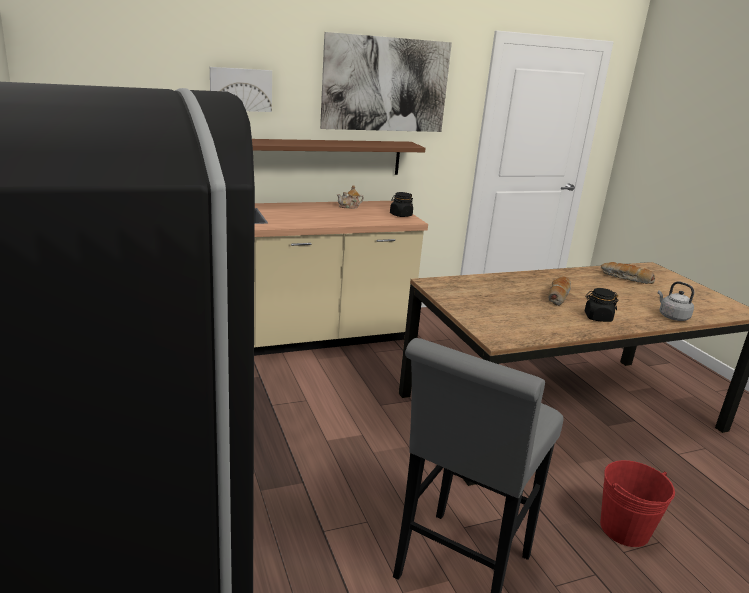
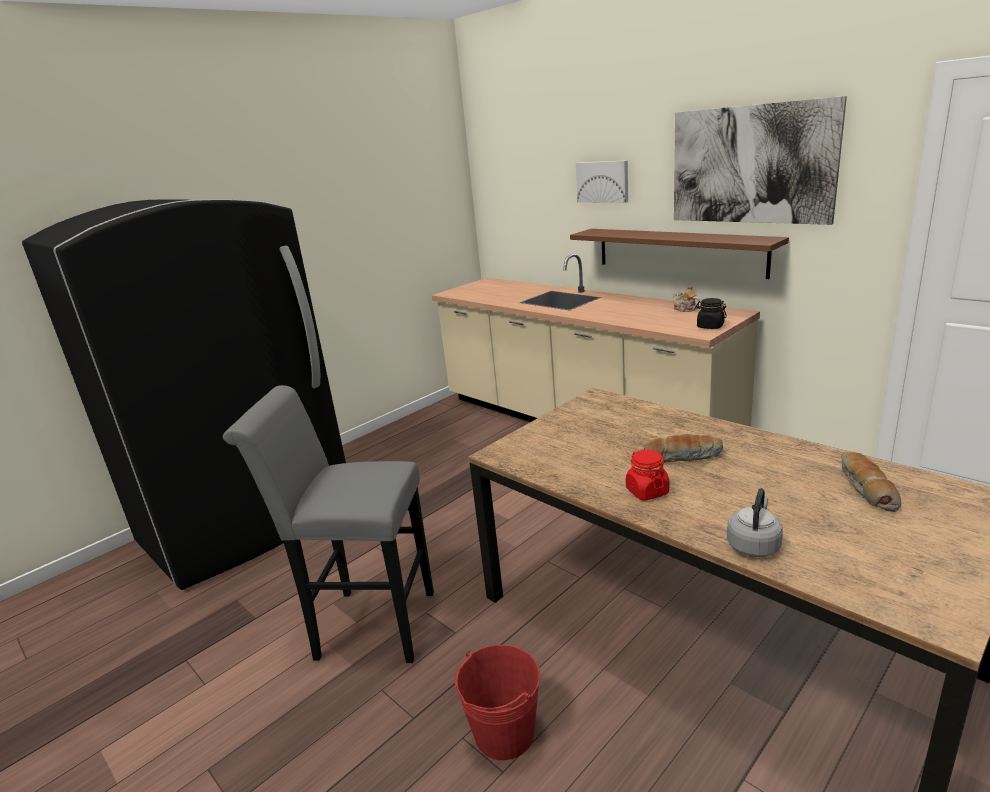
camera: 70 degrees right, 0 degrees up
(597, 317) = (647, 491): black jar -> red jar

